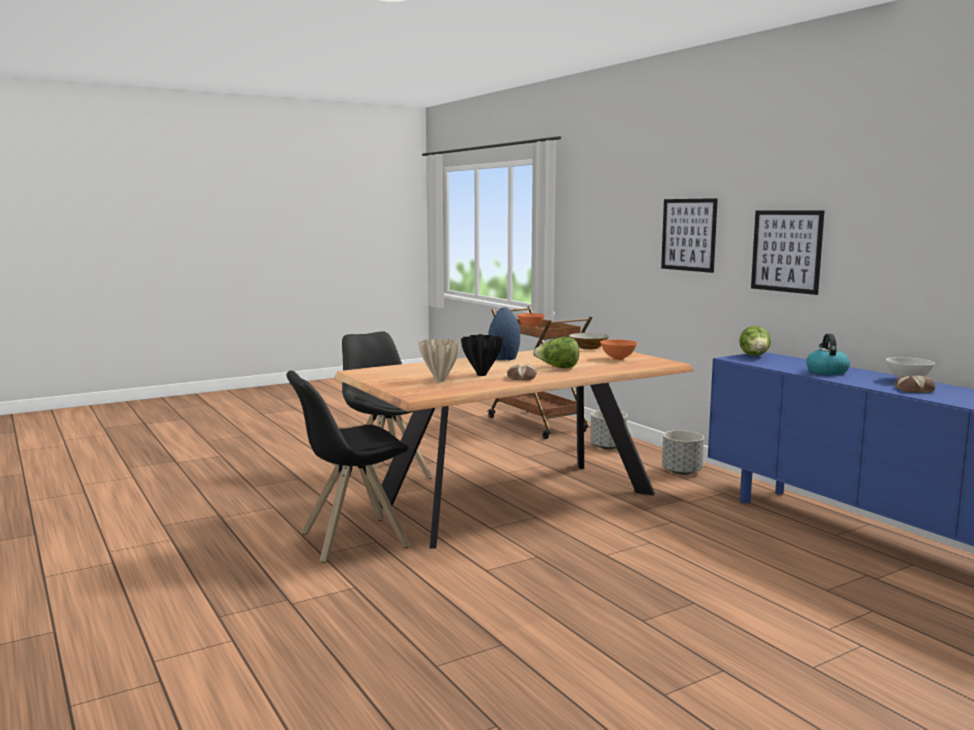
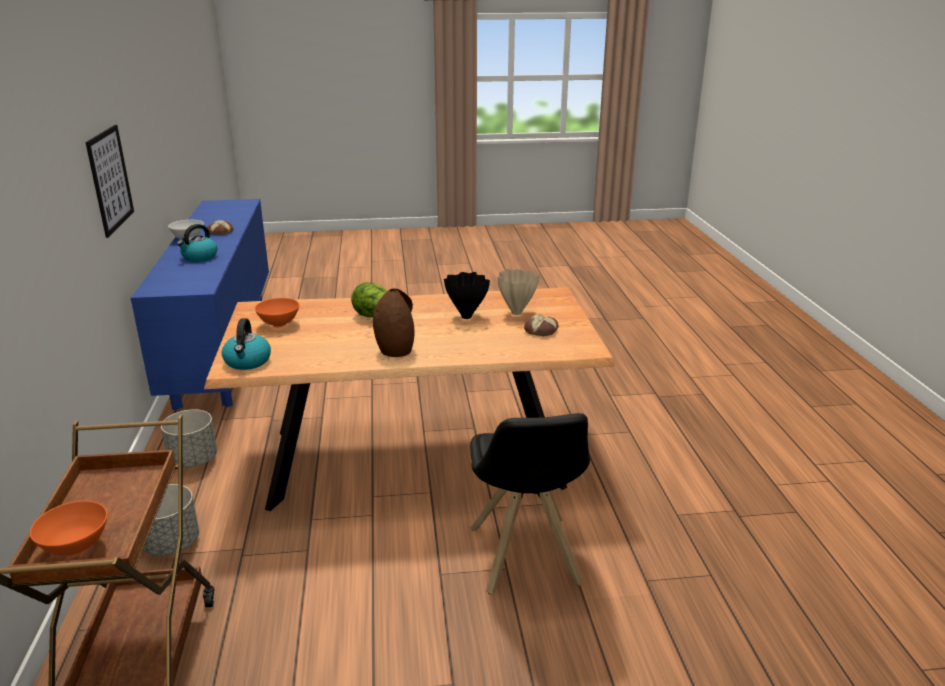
camera: 155 degrees left, 15 degrees up
(353, 539) = (600, 442): black chair -> none
(504, 358) = (395, 350): blue vase -> brown vase
(521, 378) = (437, 305): bread -> bread (541, 330)
(588, 348) = (247, 362): bowl -> kettle
(688, 234) = (50, 206): picture -> none
(755, 356) = (171, 288): lettuce -> none

